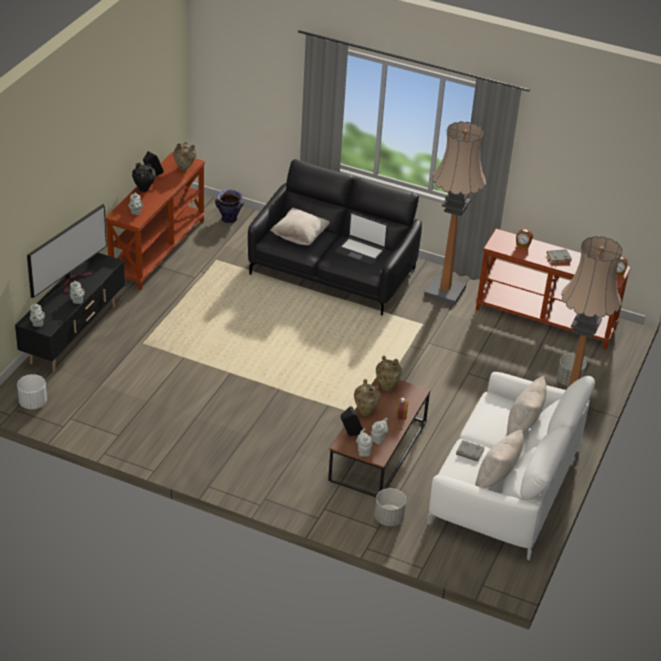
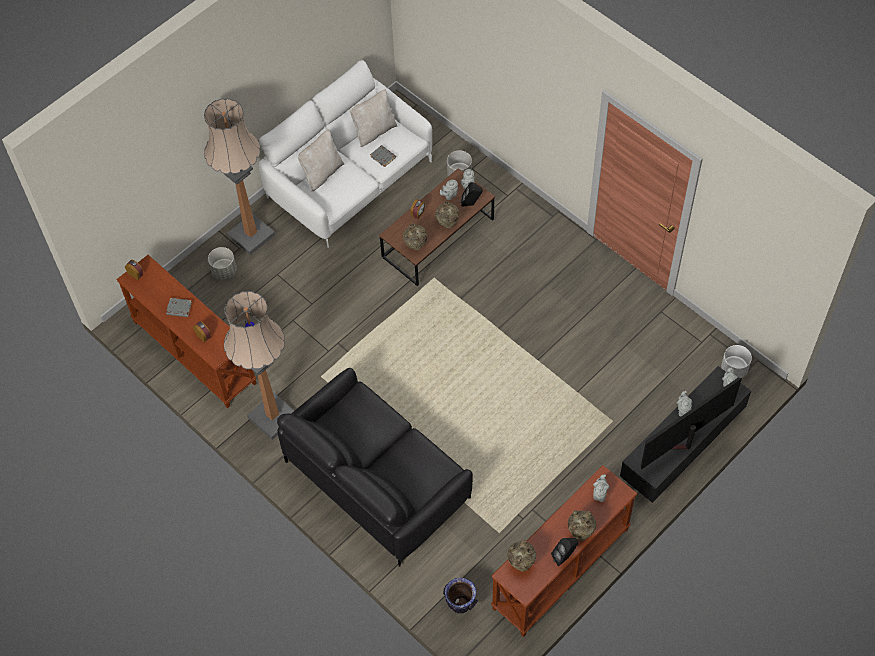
camera: 155 degrees left, 20 degrees up
(144, 190) = (580, 533): black vase -> beige vase
(299, 237) = (414, 466): beige pillow -> none
(360, 251) = (358, 425): laptop -> none

